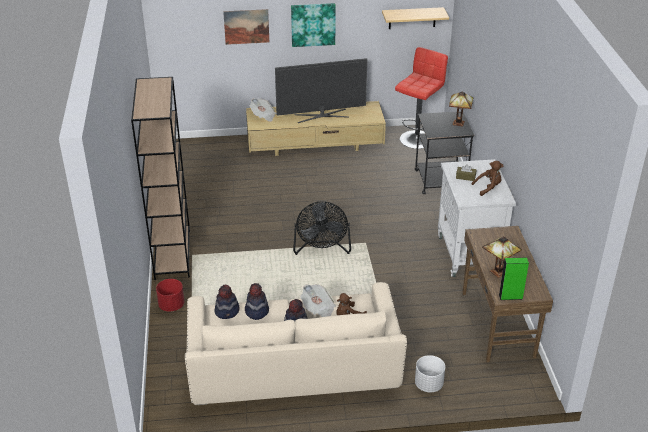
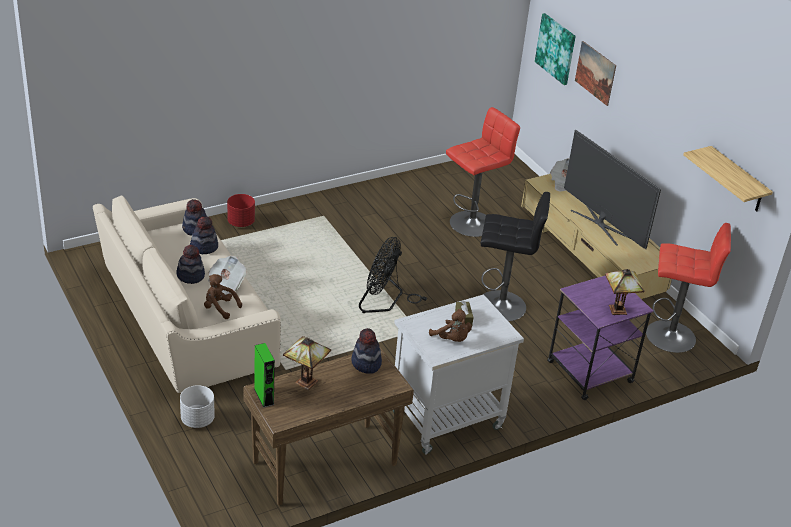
camera: 65 degrees right, 0 degrees up
(172, 254) = (318, 204): beige bookcase -> none
(249, 183) = (472, 224): none -> red stool
(313, 24) = (647, 114): picture -> picture (556, 48)
(320, 247) = (388, 297): black fan -> black fan turned 45 degrees clockwise
(355, 197) = (502, 306): none -> black stool
(440, 181) = (589, 372): black cart -> purple cart
(484, 239) = (366, 363): none -> hat

